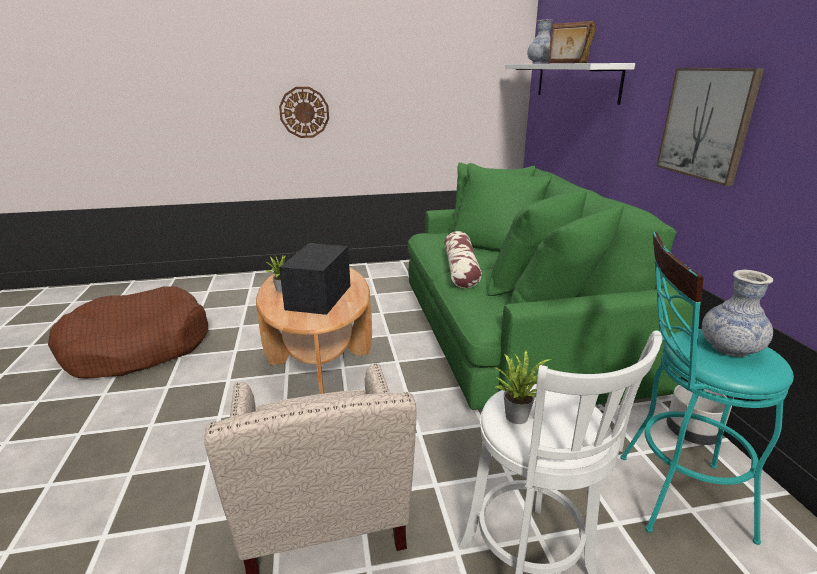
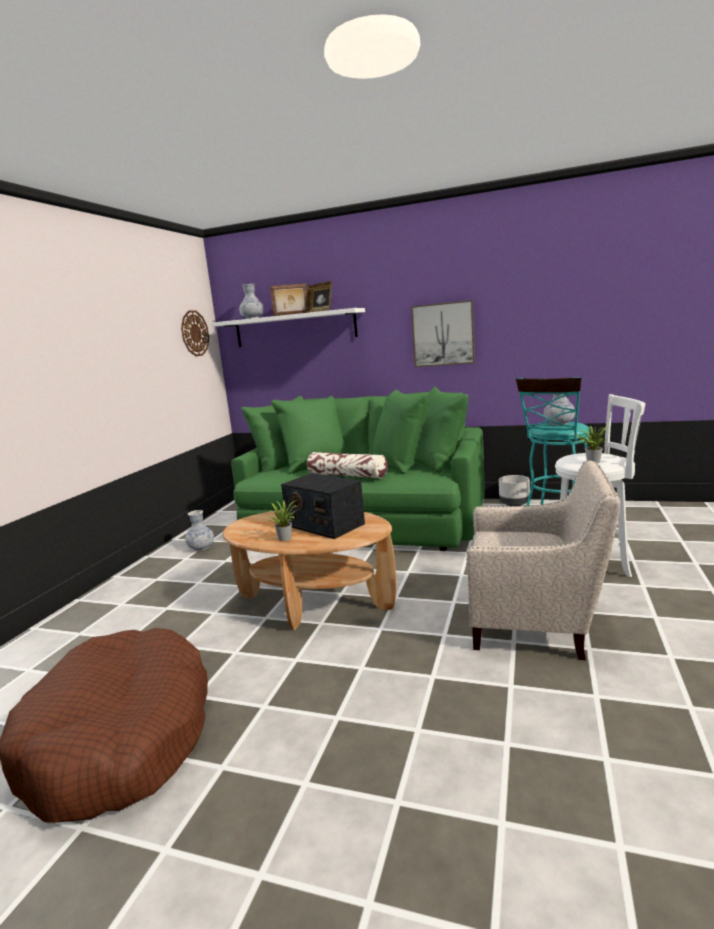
camera: 60 degrees left, 10 degrees down
(304, 112) = (57, 387): wall clock -> wall clock (194, 333)
(392, 276) = (201, 548): none -> vase

